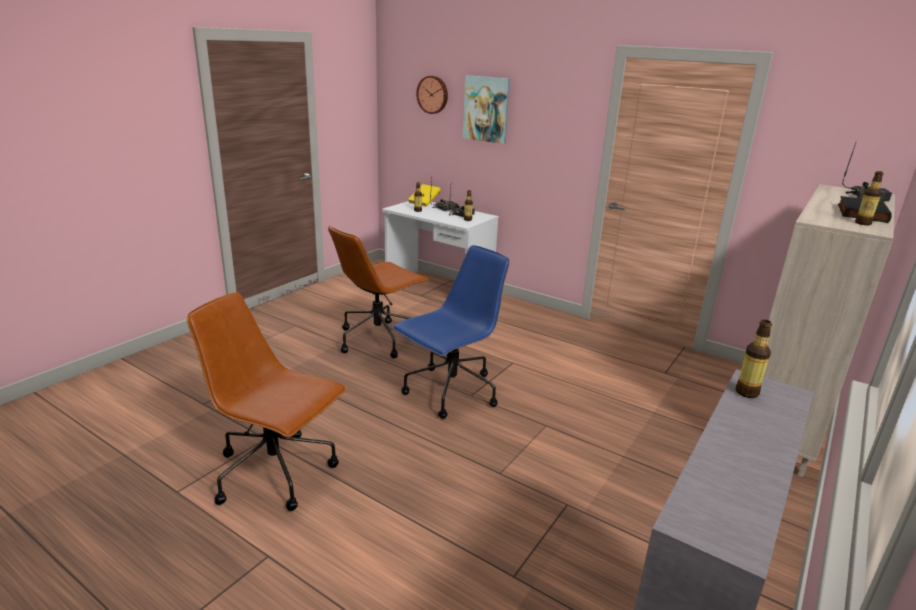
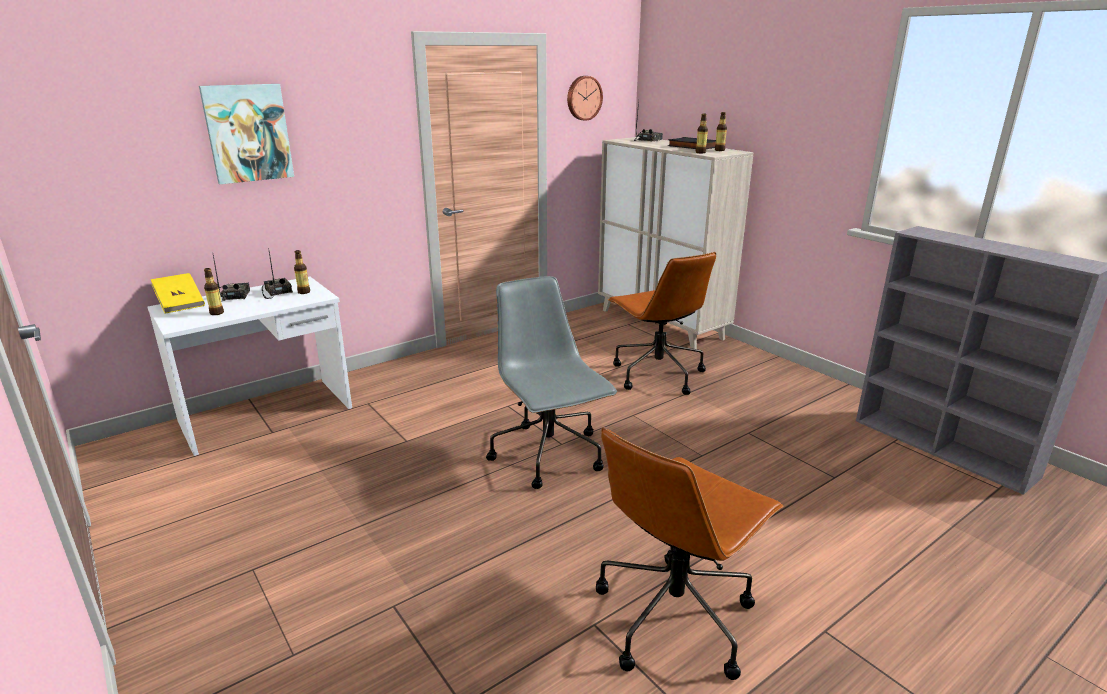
camera: 70 degrees left, 0 degrees up
(378, 339) = (377, 487): brown office chair -> brown office chair (656, 374)
(433, 94) = (131, 126): wall clock -> wall clock (583, 98)
(450, 392) = (549, 456): blue office chair -> grey office chair
(746, 392) = (929, 235): bottle -> bottle (700, 152)

